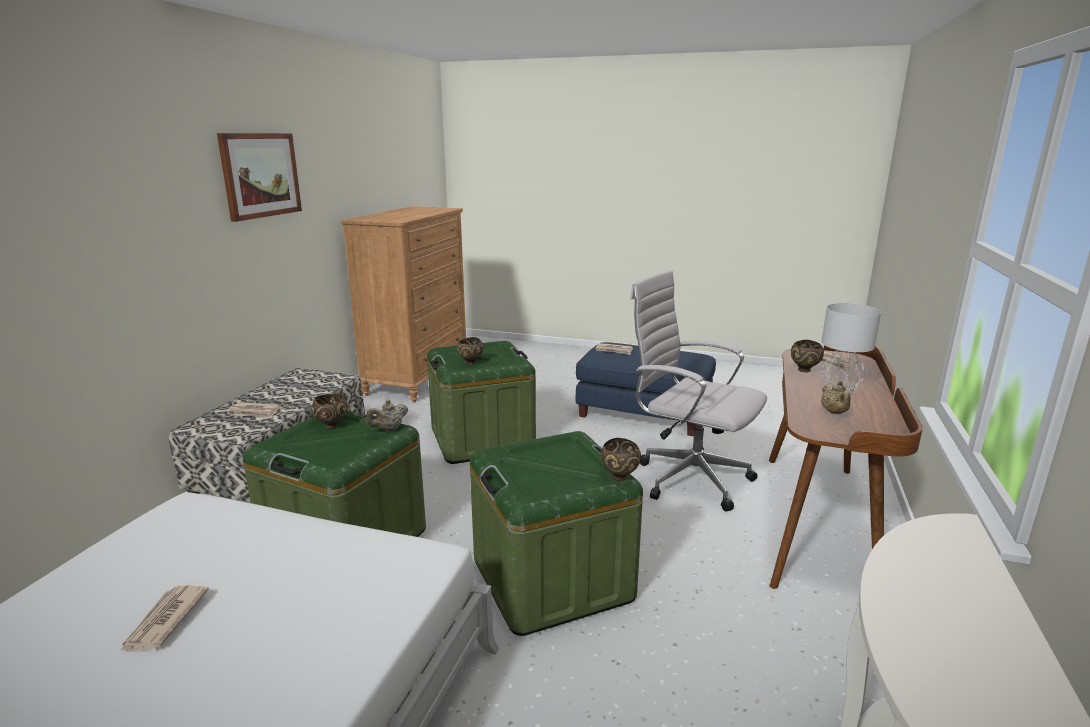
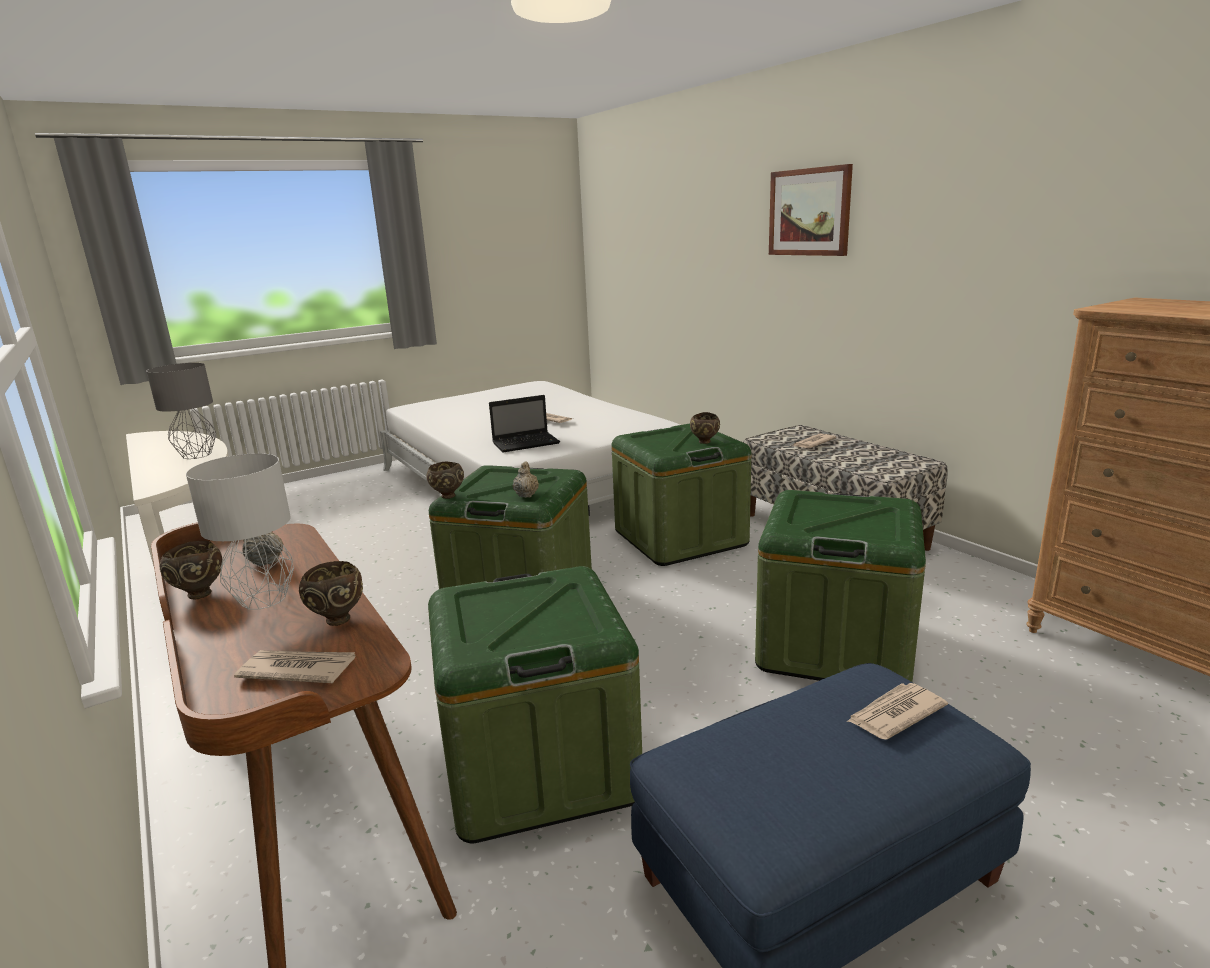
camera: 130 degrees right, 0 degrees up
(260, 175) = (983, 212): picture -> picture (809, 212)
(335, 578) = (527, 443): none -> laptop
(389, 429) = (663, 452): beige teapot -> beige teapot (526, 495)
(470, 363) = (820, 509): brown bowl -> brown bowl (199, 594)
(688, 478) = (539, 764): white office chair -> green storage box
(914, 603) = (197, 455): none -> grey table lamp

